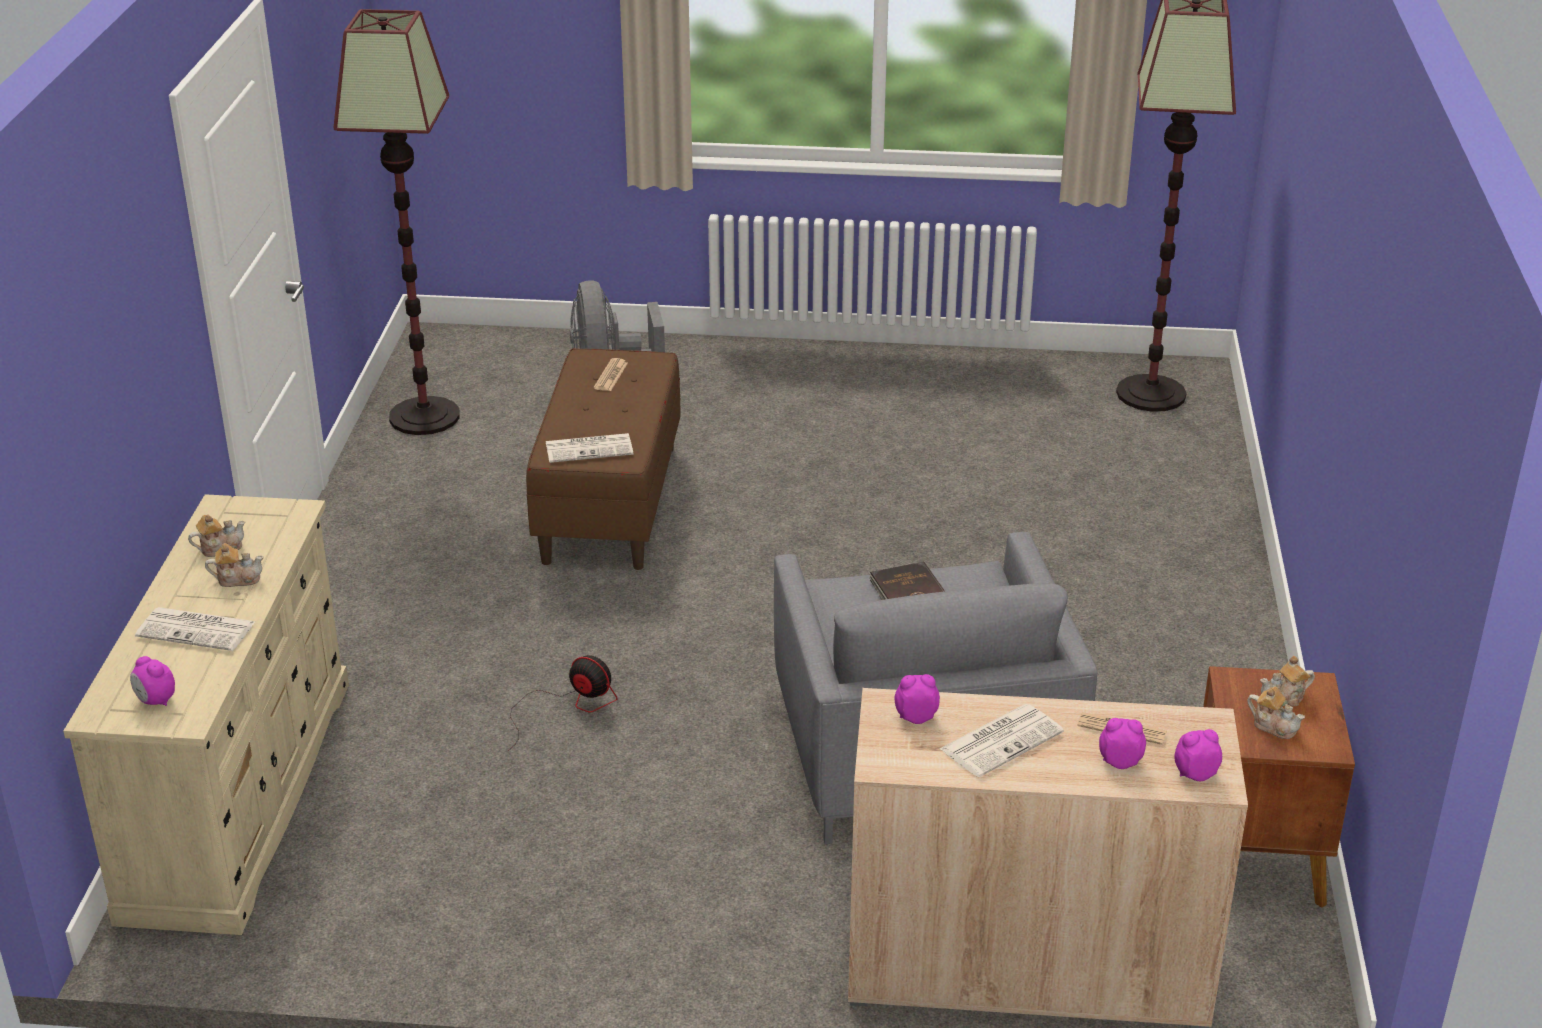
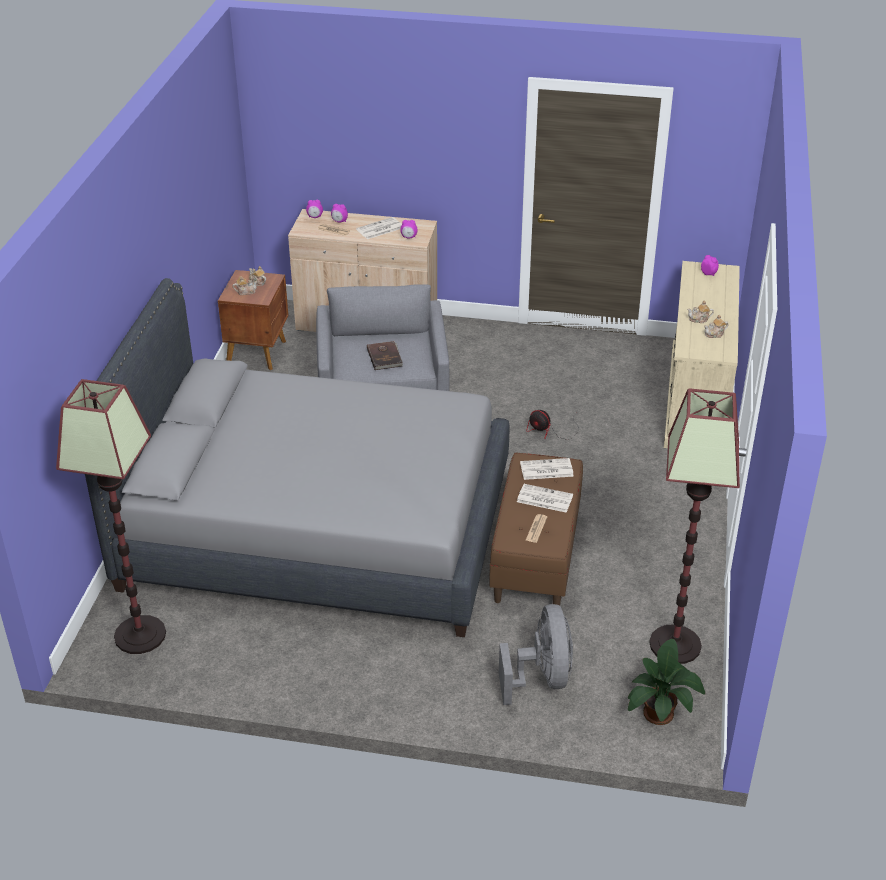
camera: 175 degrees left, 5 degrees up
(198, 630) = (706, 299): newspaper -> newspaper (544, 499)
(464, 358) = (660, 711): none -> potted plant
(965, 522) = (317, 529): none -> grey bed

